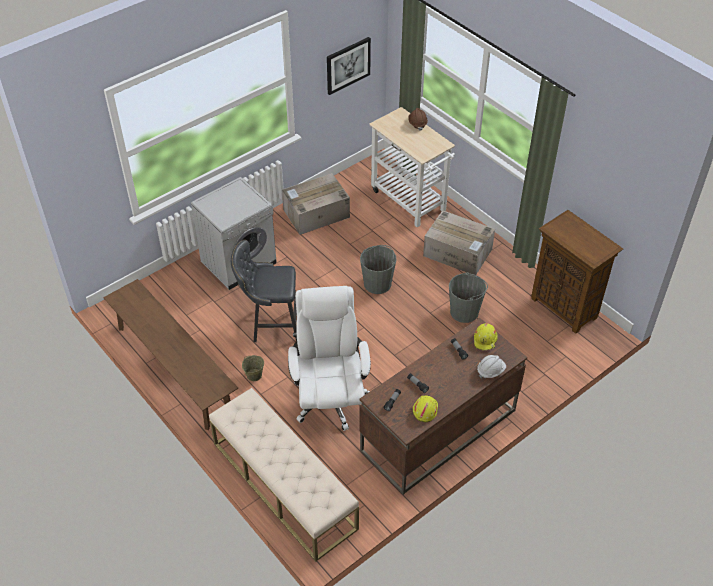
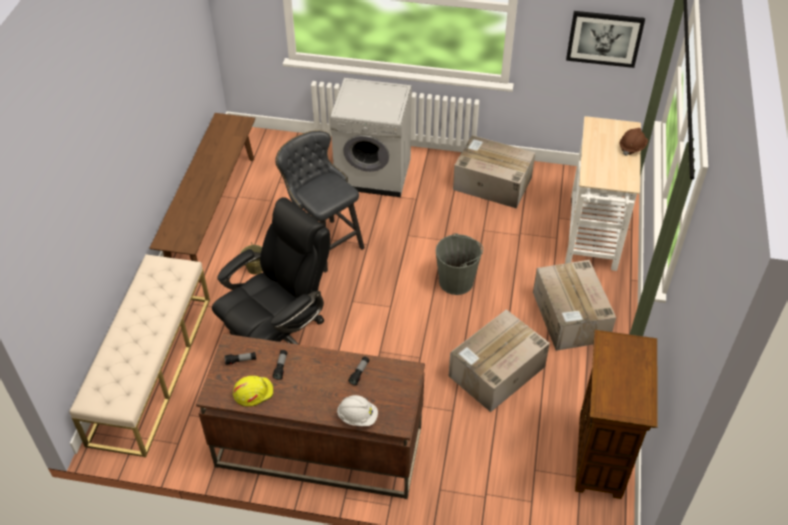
camera: 50 degrees right, 0 degrees up
(330, 399) = (279, 338): white office chair -> black office chair
(464, 312) = (496, 372): grey bucket -> cardboard box
(485, 340) = (397, 387): yellow hard hat -> none

